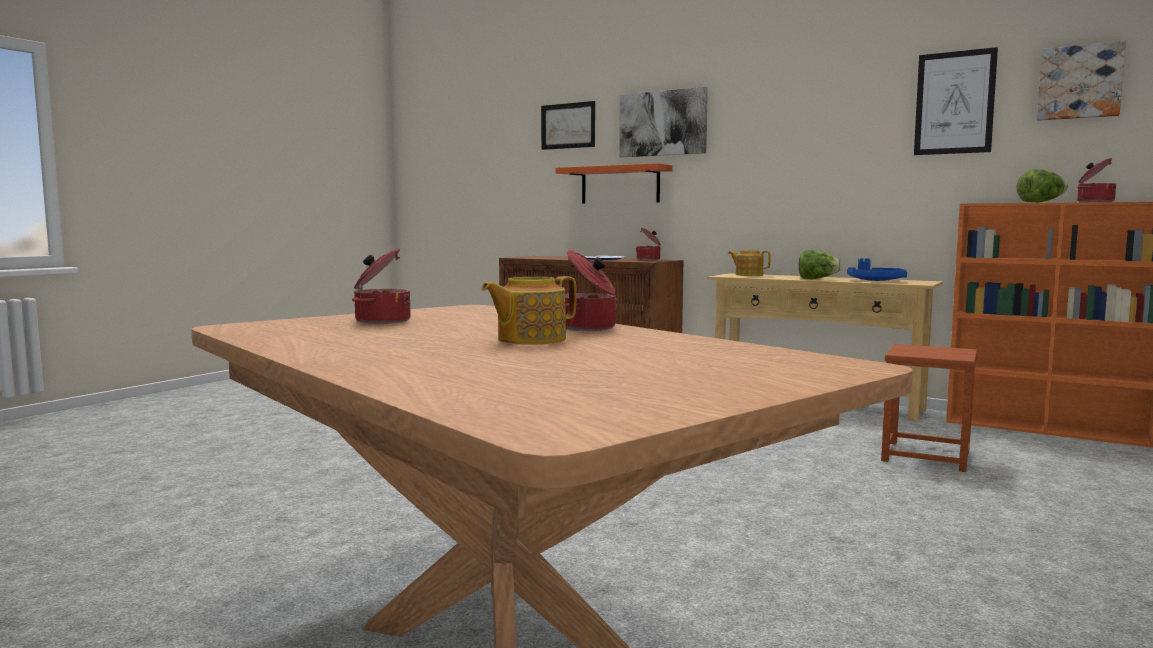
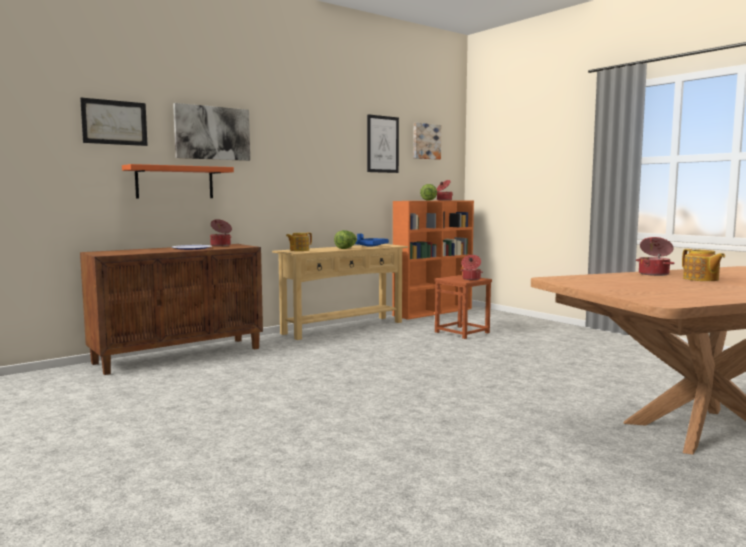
camera: 70 degrees left, 0 degrees up
(381, 321) = (630, 288): cooking pot -> cooking pot (471, 279)

